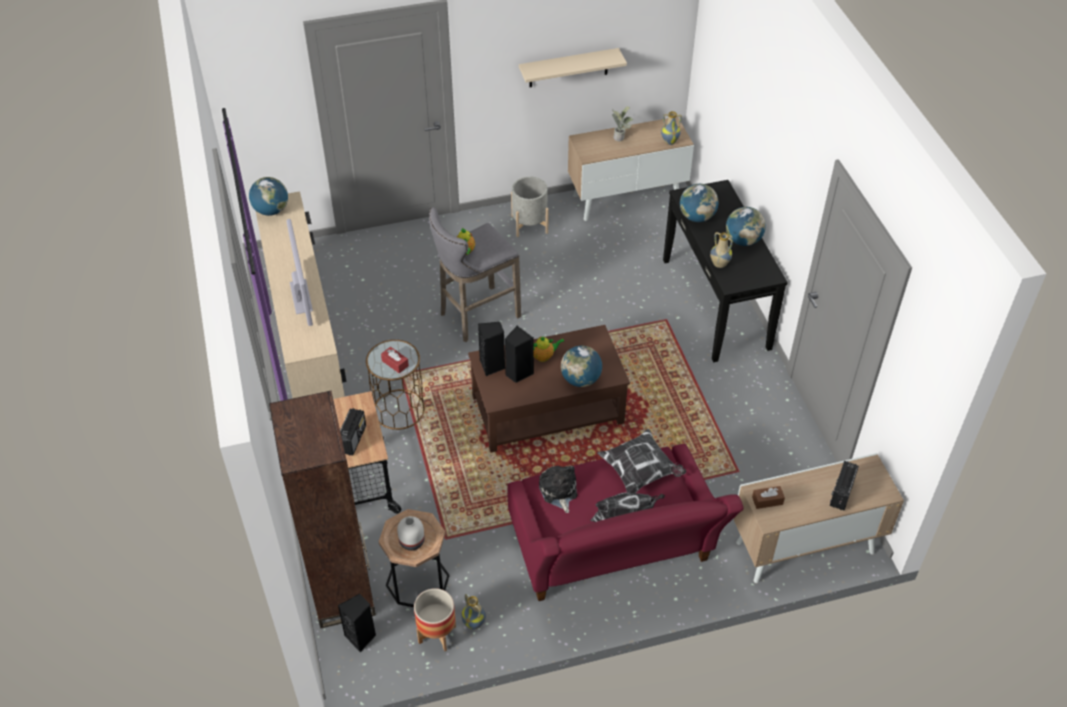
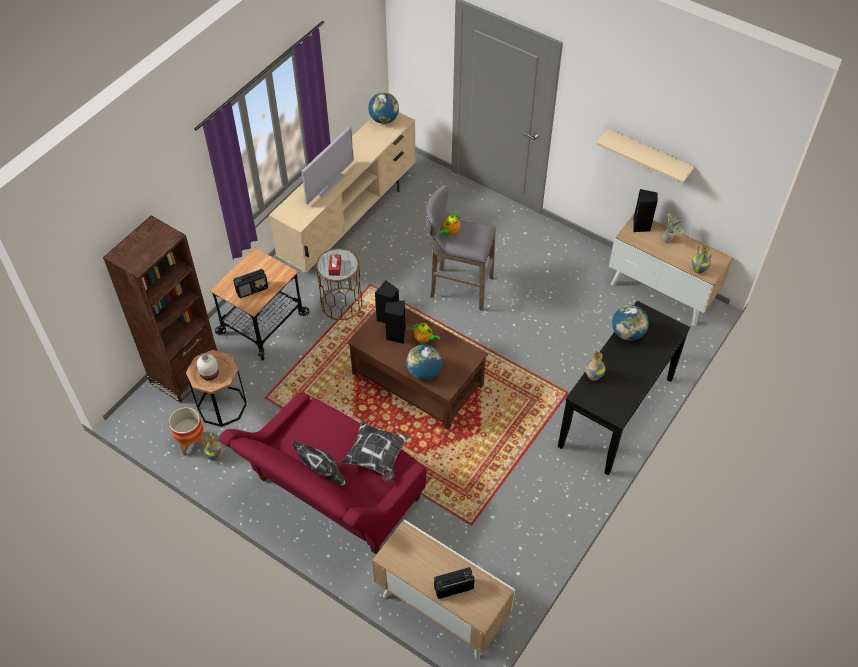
camera: 50 degrees right, 5 degrees up
(361, 637) = (159, 407): black speaker -> black speaker (641, 226)
(529, 224) = (571, 257): grey planter -> none
(558, 492) = (318, 423): plush toy -> none
(743, 240) = (634, 375): globe -> none
(767, 501) = (404, 544): brown tissue box -> none

